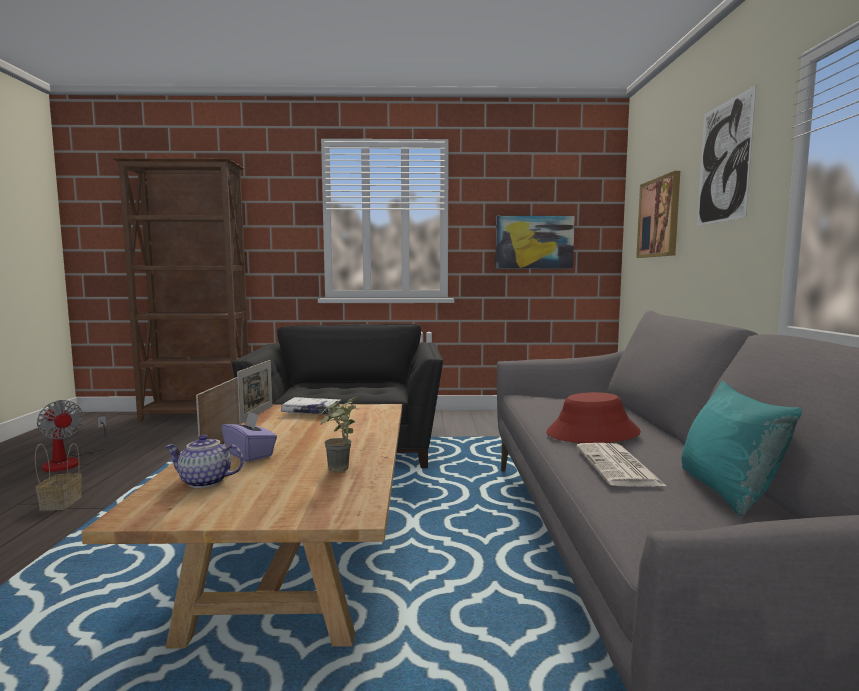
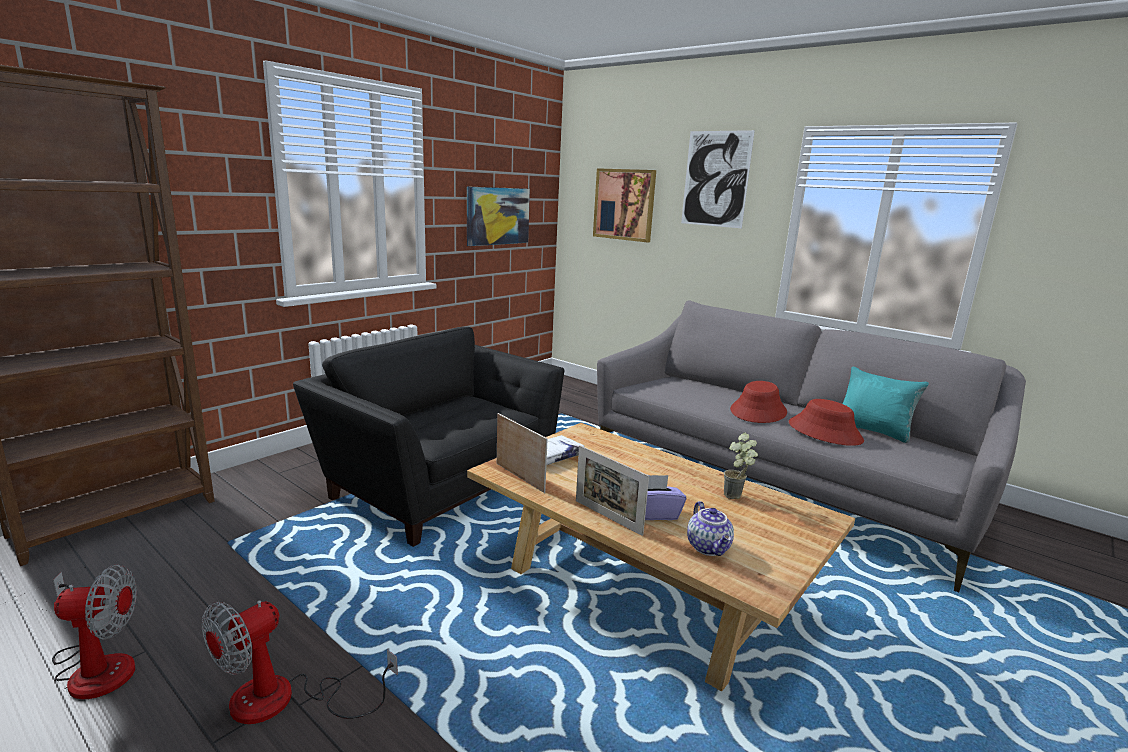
camera: 50 degrees left, 10 degrees up
(61, 504) = (283, 701): basket -> fan
(204, 482) = (709, 548): teapot -> teapot turned 60 degrees counterclockwise
(619, 466) = (825, 432): newspaper -> red hat

